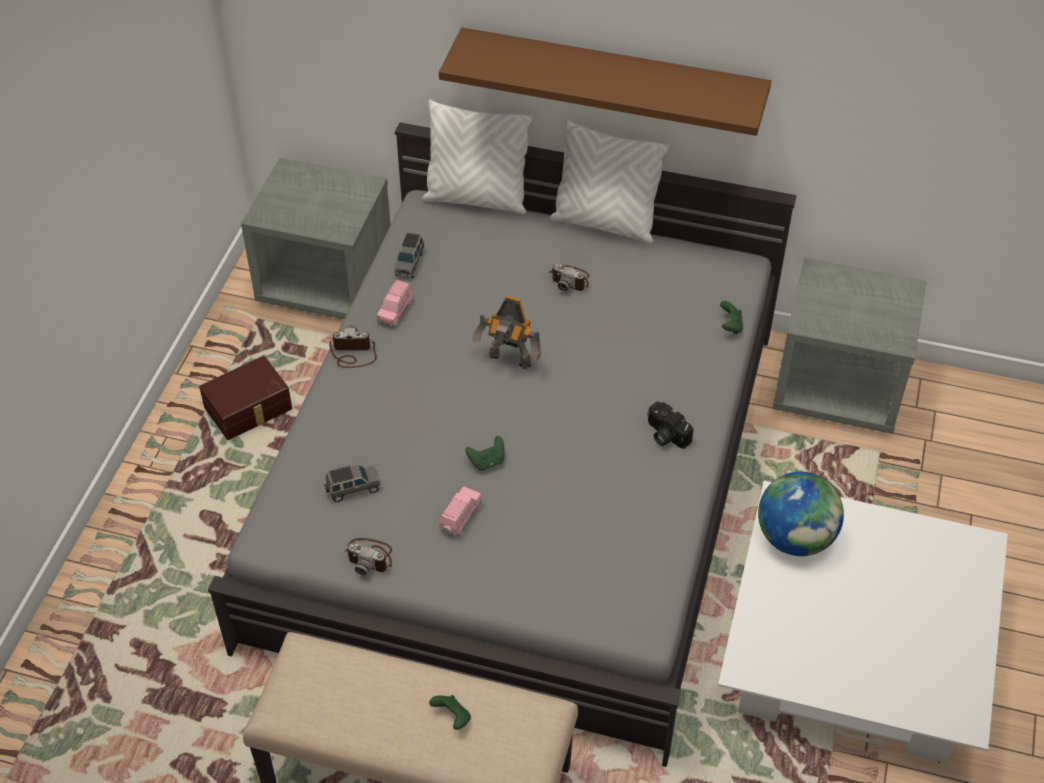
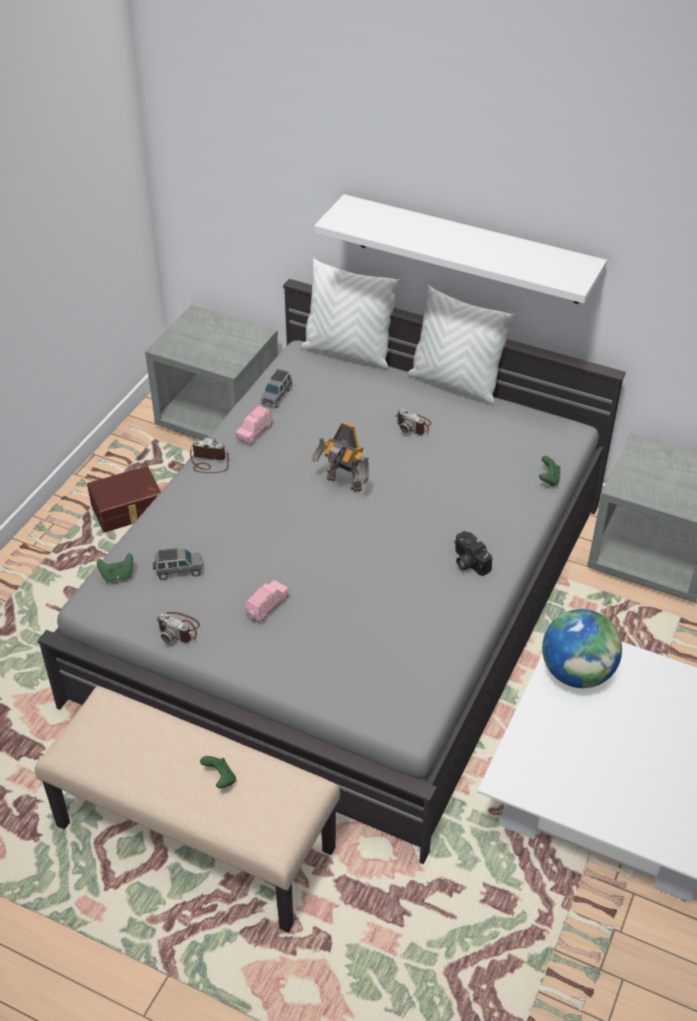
camera: 10 degrees right, 5 degrees down
(487, 461) = (302, 564): green game controller -> green game controller (117, 575)
(612, 78) = (468, 250): brown shelf -> white shelf

